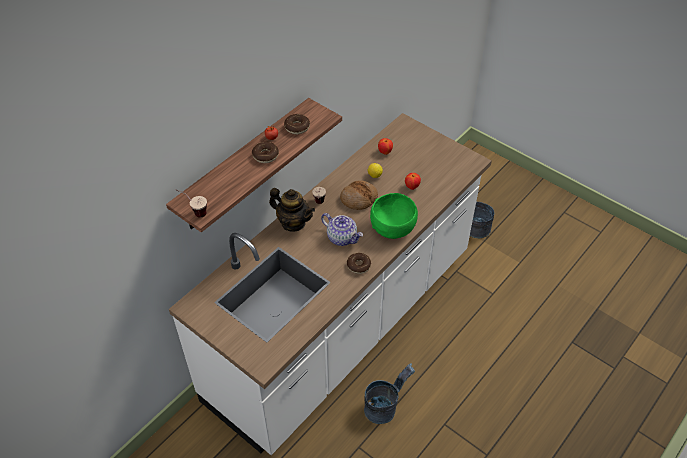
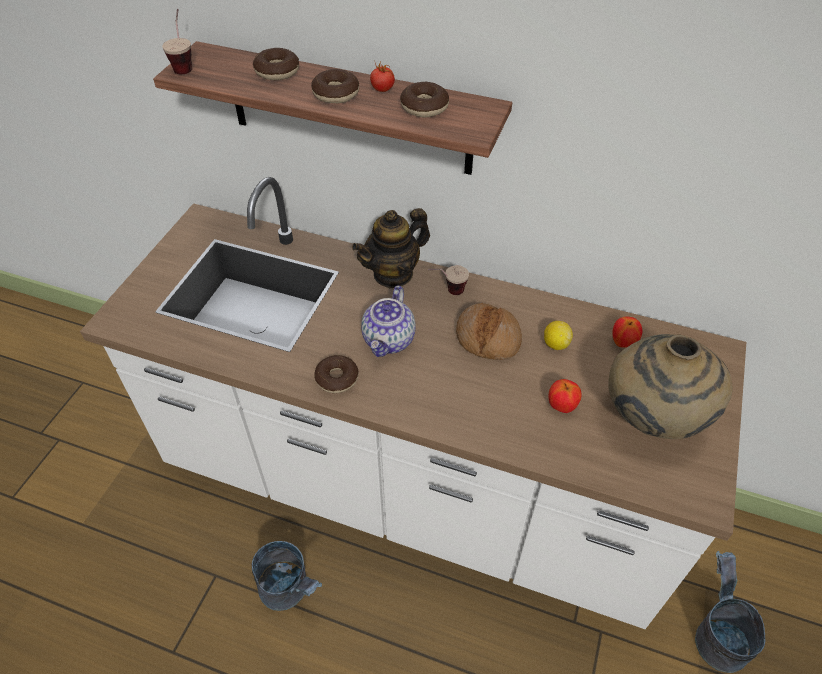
camera: 70 degrees right, 0 degrees up
(227, 174) = (277, 71): none -> donut
(293, 223) = (393, 274): teapot -> teapot turned 45 degrees clockwise
(393, 227) = (445, 404): green bowl -> none
(431, 161) = (650, 420): none -> beige vase

